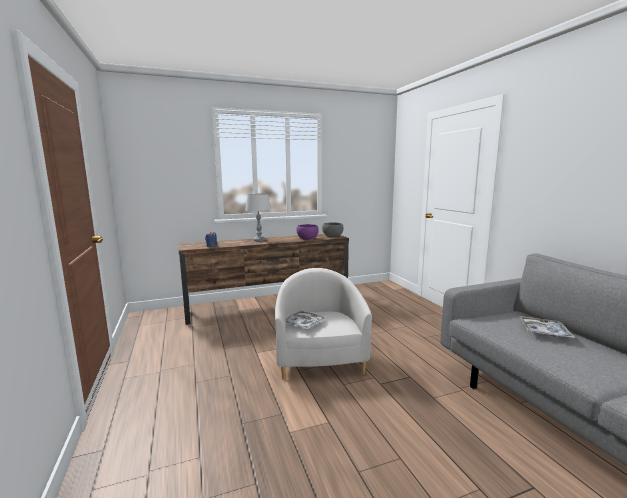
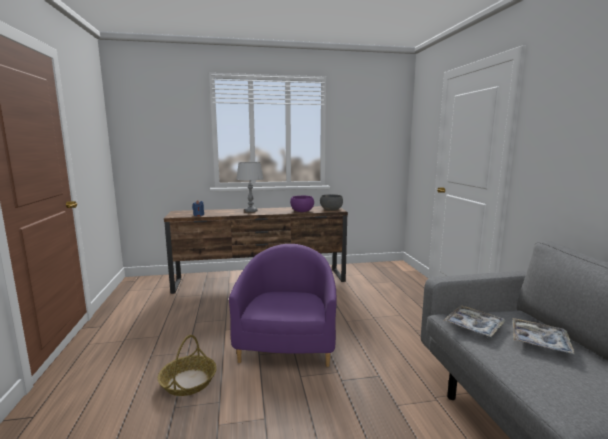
camera: 10 degrees right, 0 degrees up
(244, 400) = (188, 382): none -> basket
(304, 324) = (267, 304): tray -> tray (474, 326)
(319, 359) = (287, 343): white armchair -> purple armchair

